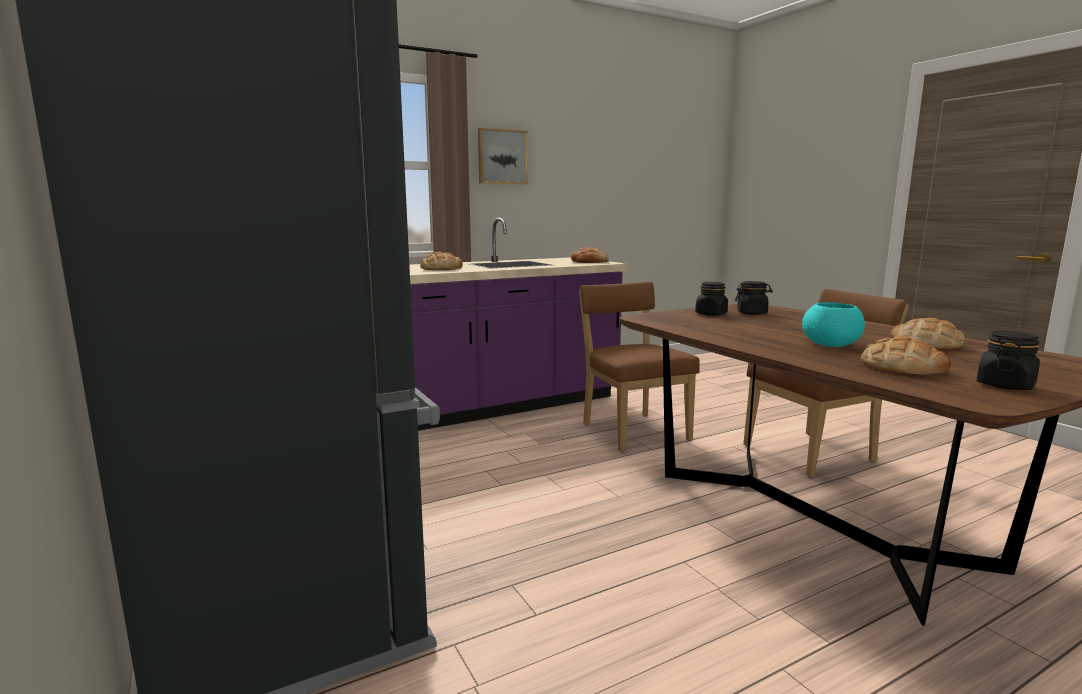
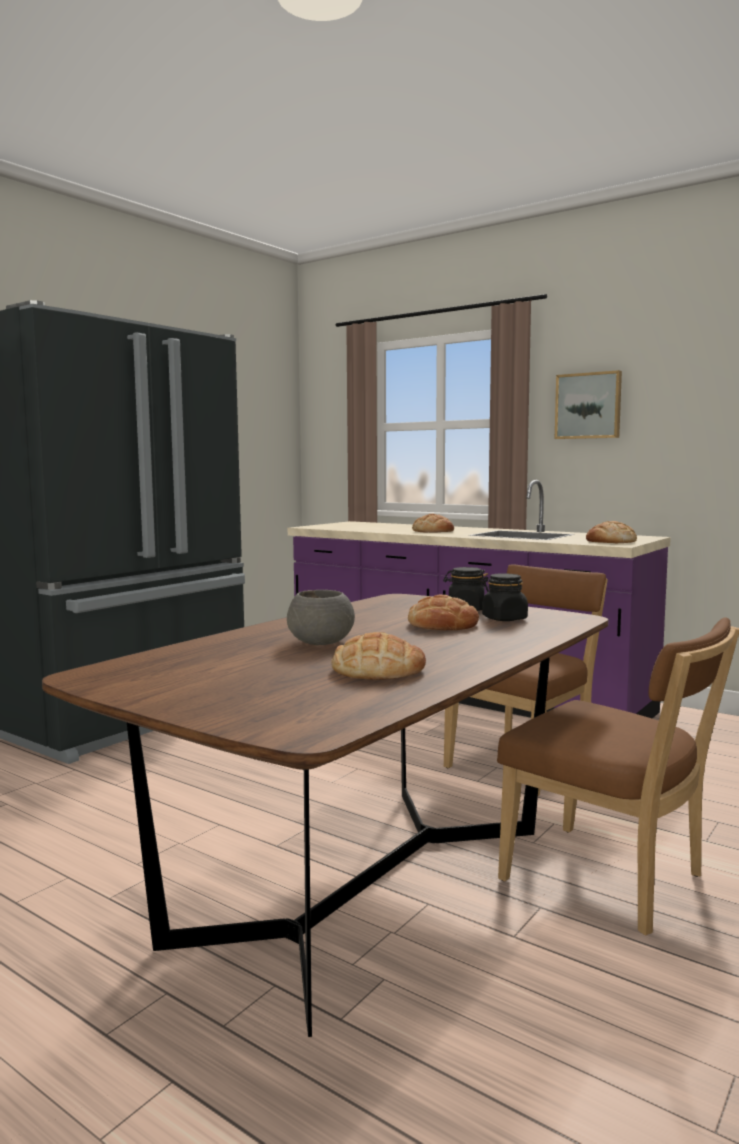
camera: 65 degrees right, 5 degrees down
(831, 345) = (320, 643): turquoise bowl -> grey bowl
(902, 367) = (220, 660): bread -> bread (442, 625)
(1005, 385) = (158, 685): black jar -> none

